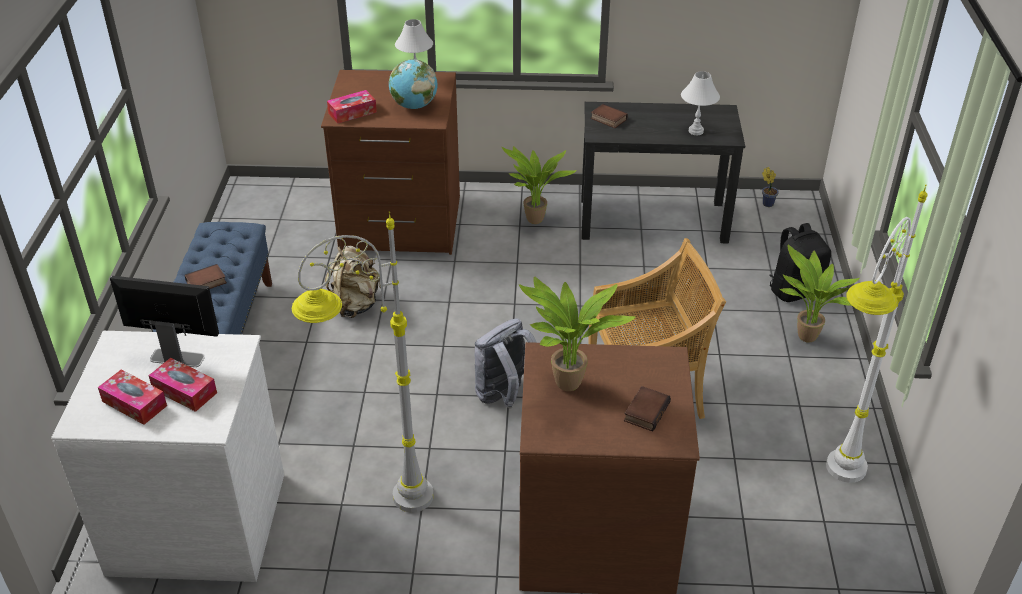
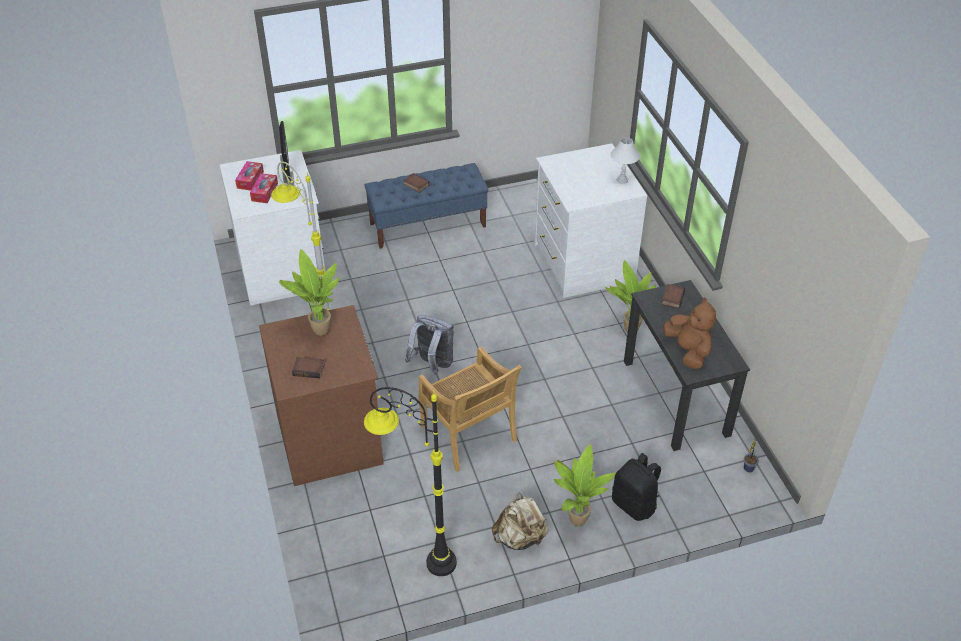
camera: 70 degrees right, 5 degrees up
(352, 113) = (560, 165): tissue box -> none
(355, 304) = (485, 269): beige backpack -> beige backpack (520, 538)
(400, 224) = (582, 263): brown dresser -> white dresser
(414, 106) = (586, 189): globe -> none
(695, 131) = (688, 351): white table lamp -> brown plush toy
(830, 488) = (416, 556): white floor lamp -> black floor lamp

